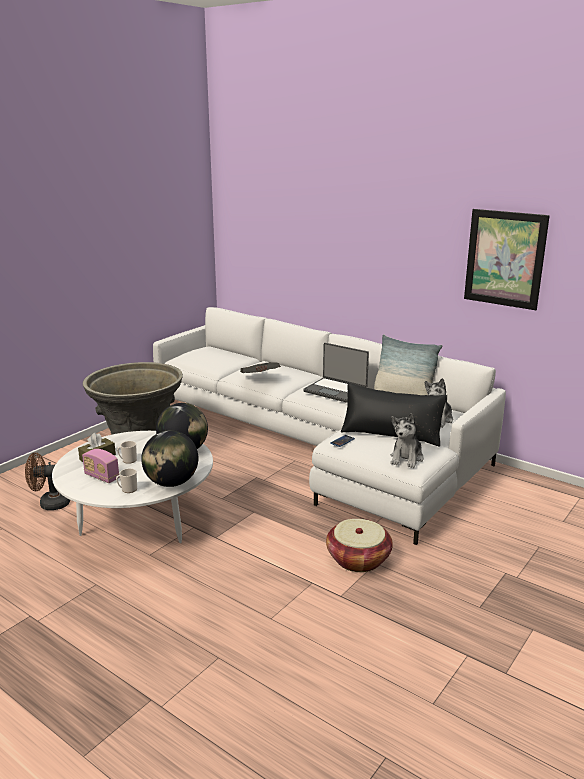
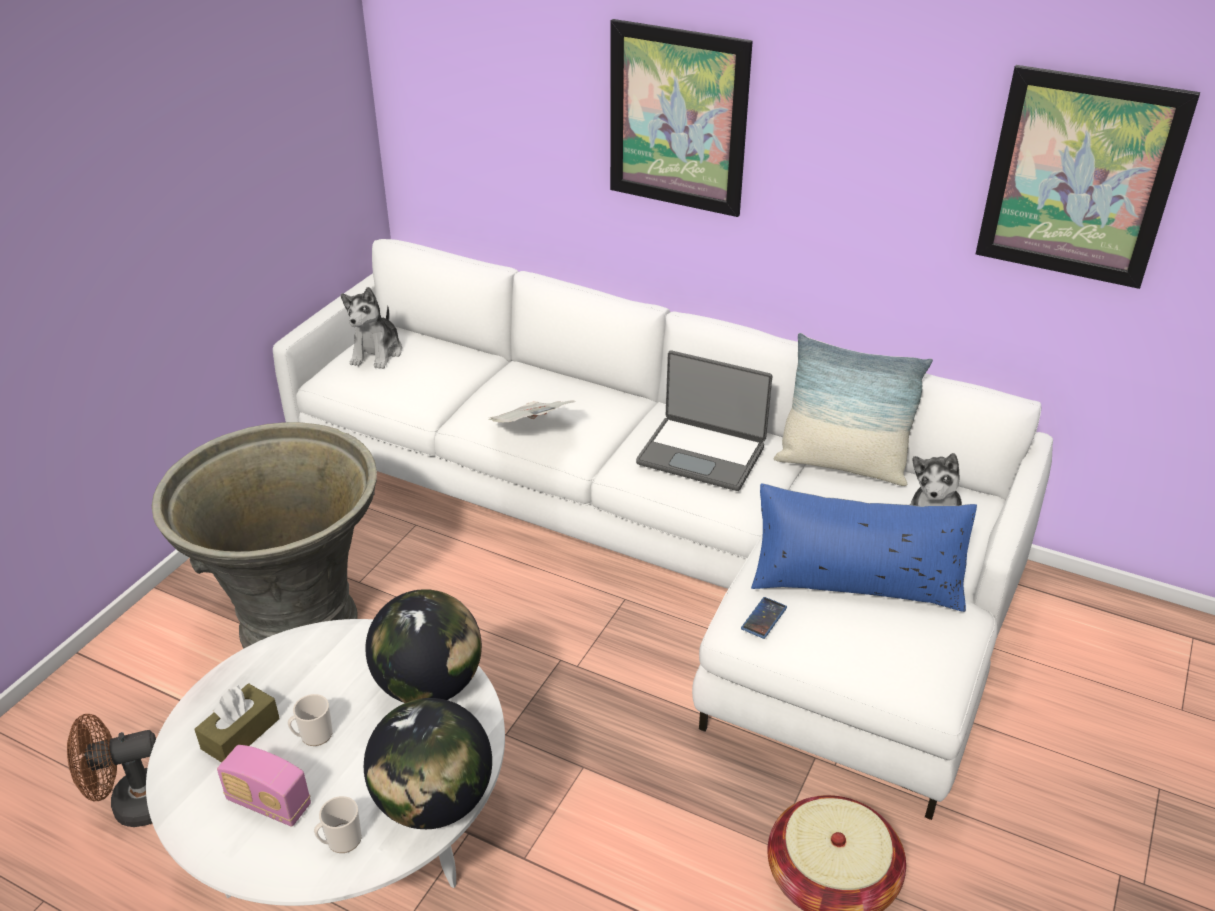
camera: 10 degrees left, 15 degrees up
(337, 244) = (677, 119): none -> picture
(391, 434) = (856, 582): black pillow -> blue pillow
(406, 458) = (911, 658): plush toy -> plush toy (377, 353)

